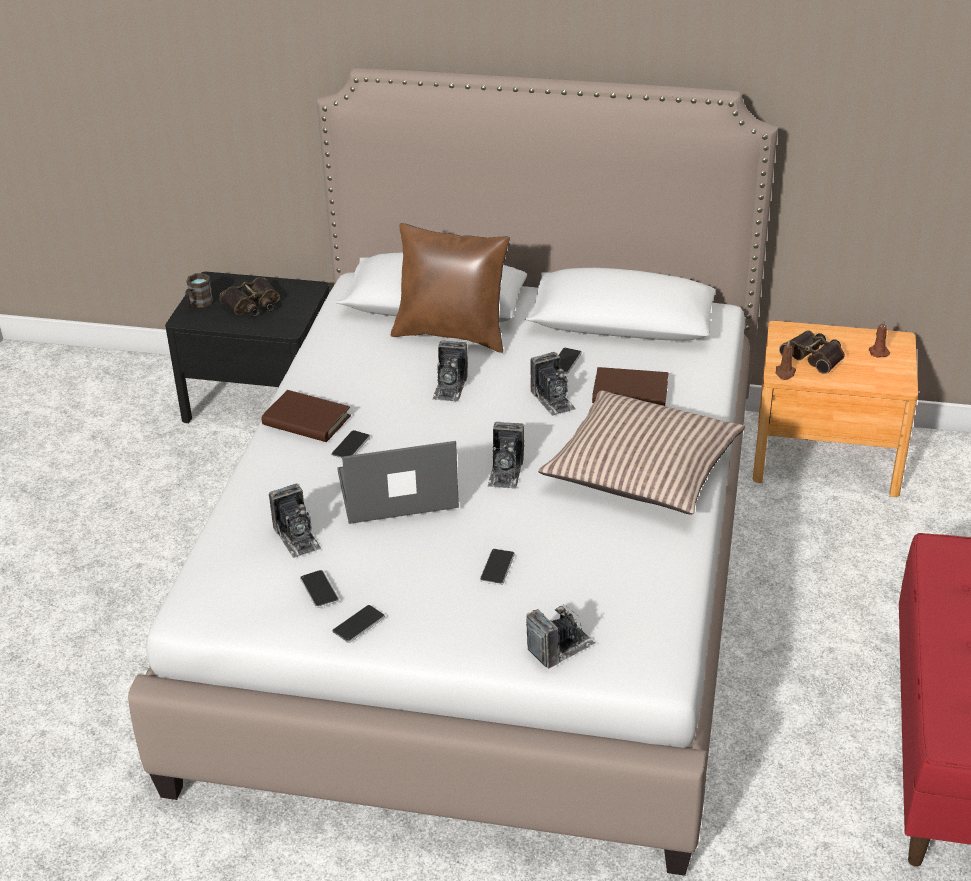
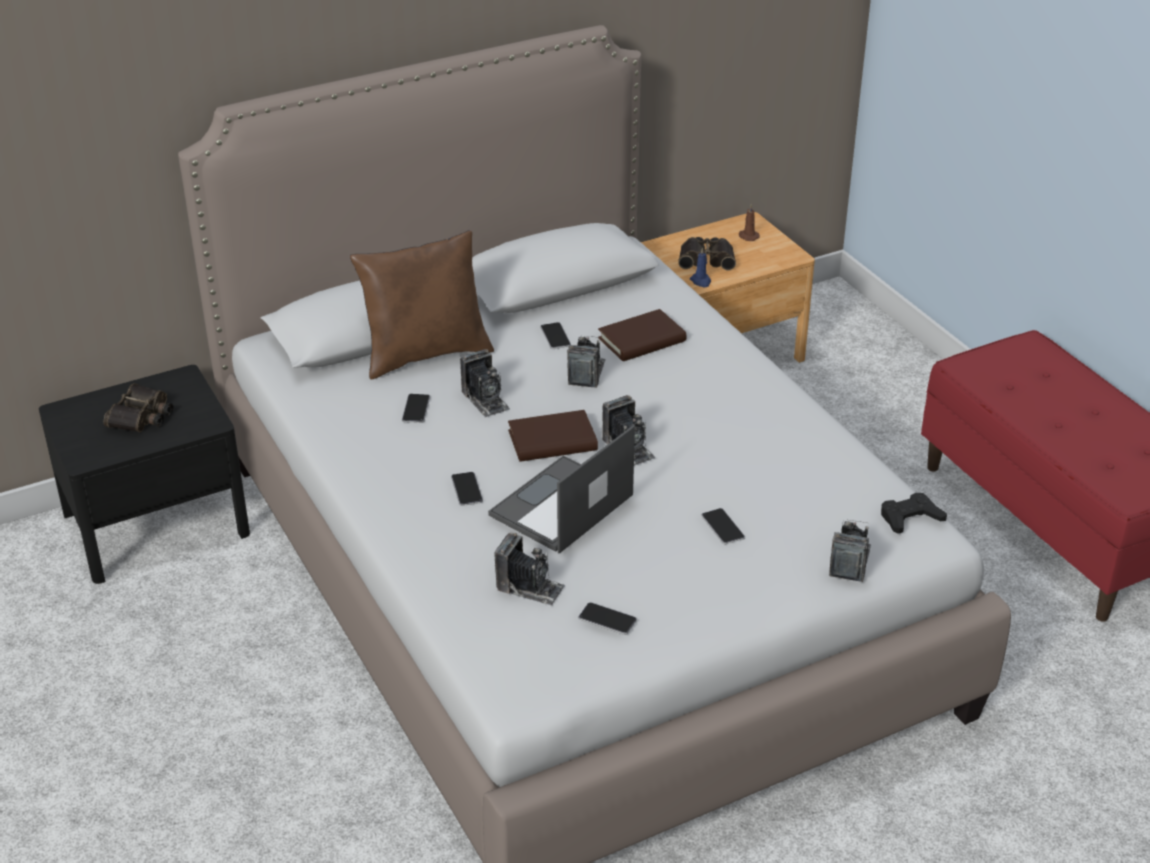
camera: 40 degrees left, 0 degrees up
(198, 304) = (79, 439): brown mug -> none
(306, 421) = (394, 487): brown book -> brown book (552, 441)
(358, 624) = (676, 629): phone -> phone (416, 409)
(553, 400) = (586, 373): camera -> camera turned 105 degrees counterclockwise
(642, 469) = (729, 396): pillow -> none
(661, 640) = (910, 518): none -> black game controller
(785, 373) = (701, 281): brown candle -> blue candle

